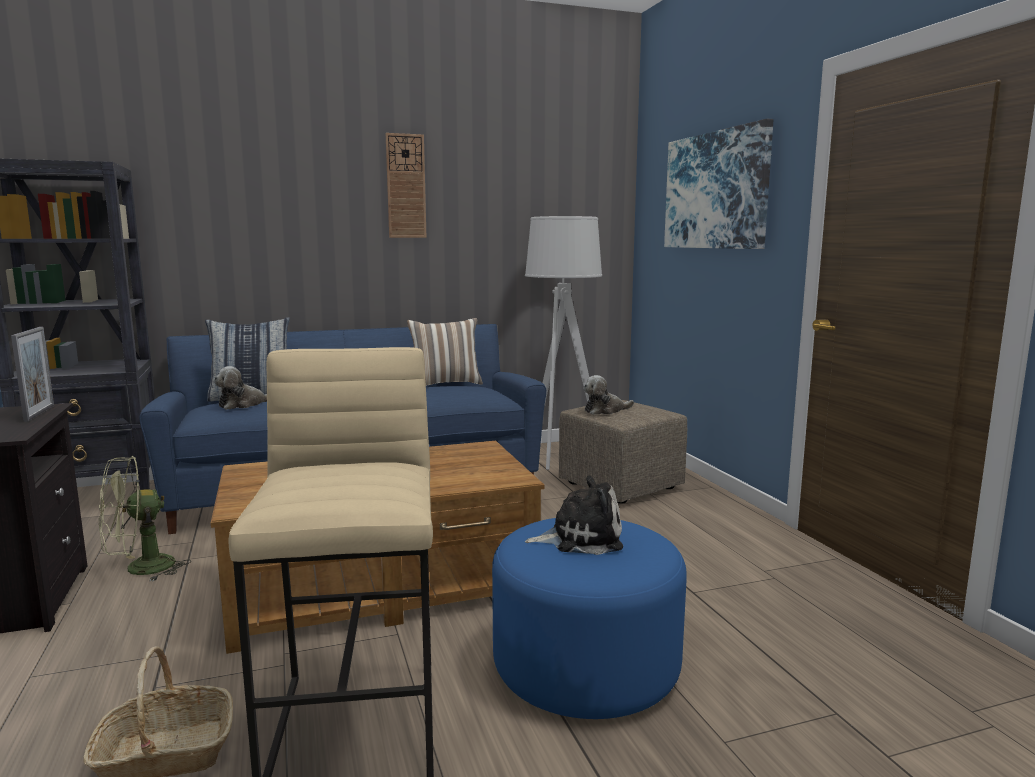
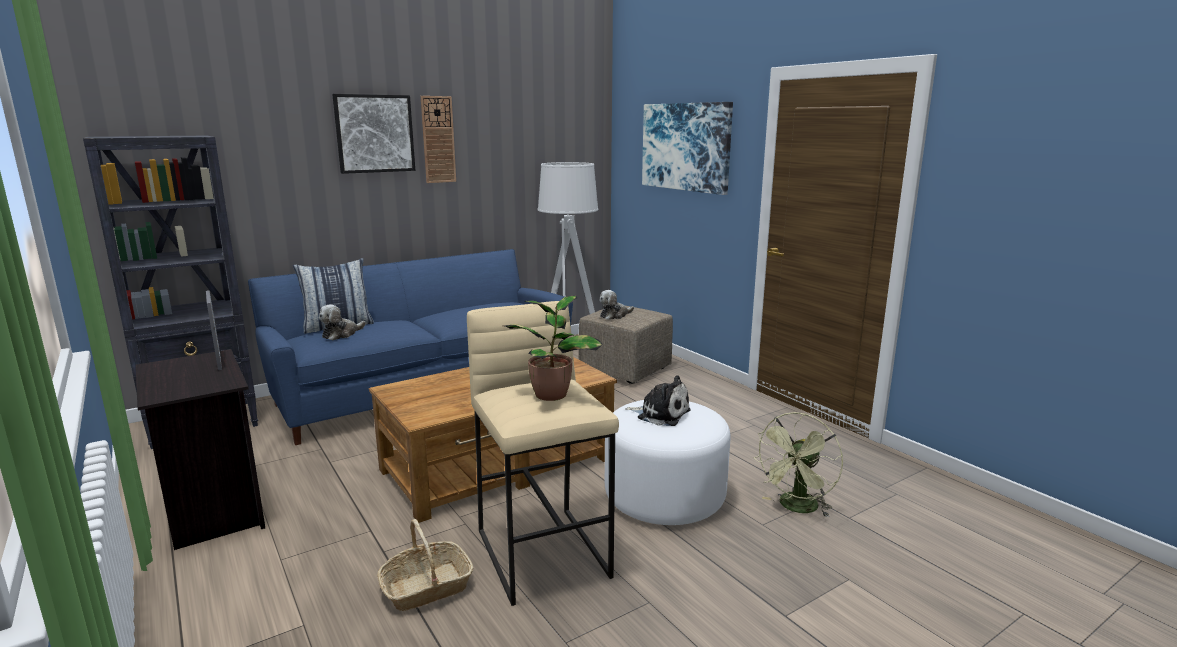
camera: 15 degrees left, 5 degrees up
(140, 570) = (296, 475): green fan -> green fan (796, 508)
(327, 176) = (374, 133): none -> picture
(351, 478) = (552, 394): none -> potted plant
(446, 384) = (485, 302): pillow -> none
(581, 538) = (660, 414): plush toy -> plush toy turned 45 degrees clockwise
(586, 667) = (665, 496): blue ottoman -> white ottoman

